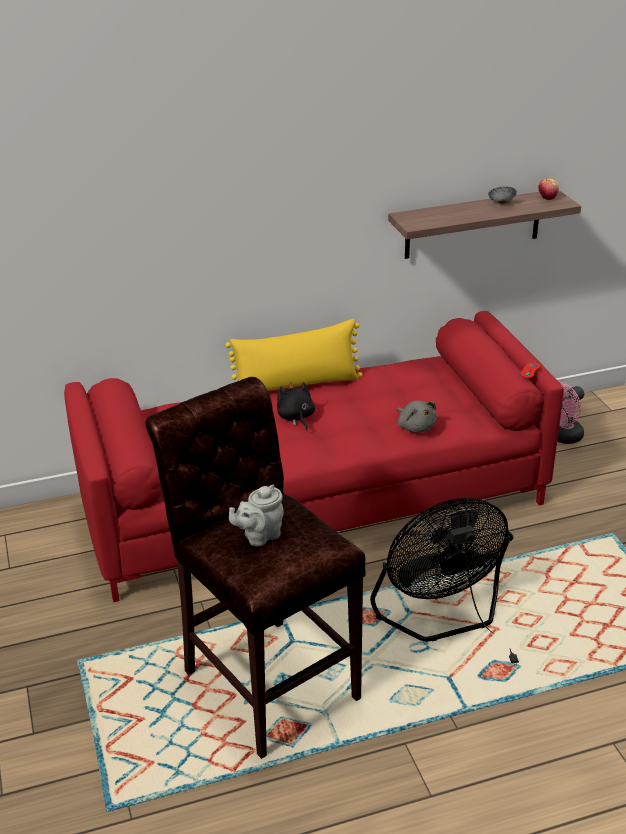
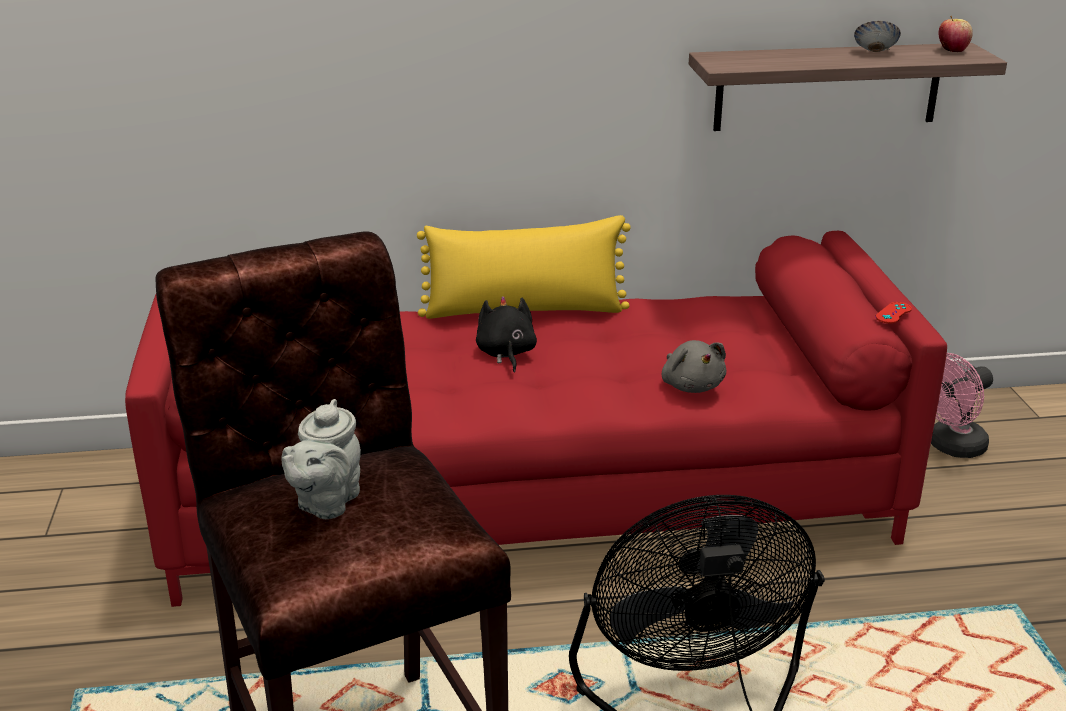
camera: 10 degrees right, 5 degrees down
(259, 536) = (325, 503): grey teapot -> grey teapot turned 45 degrees counterclockwise

